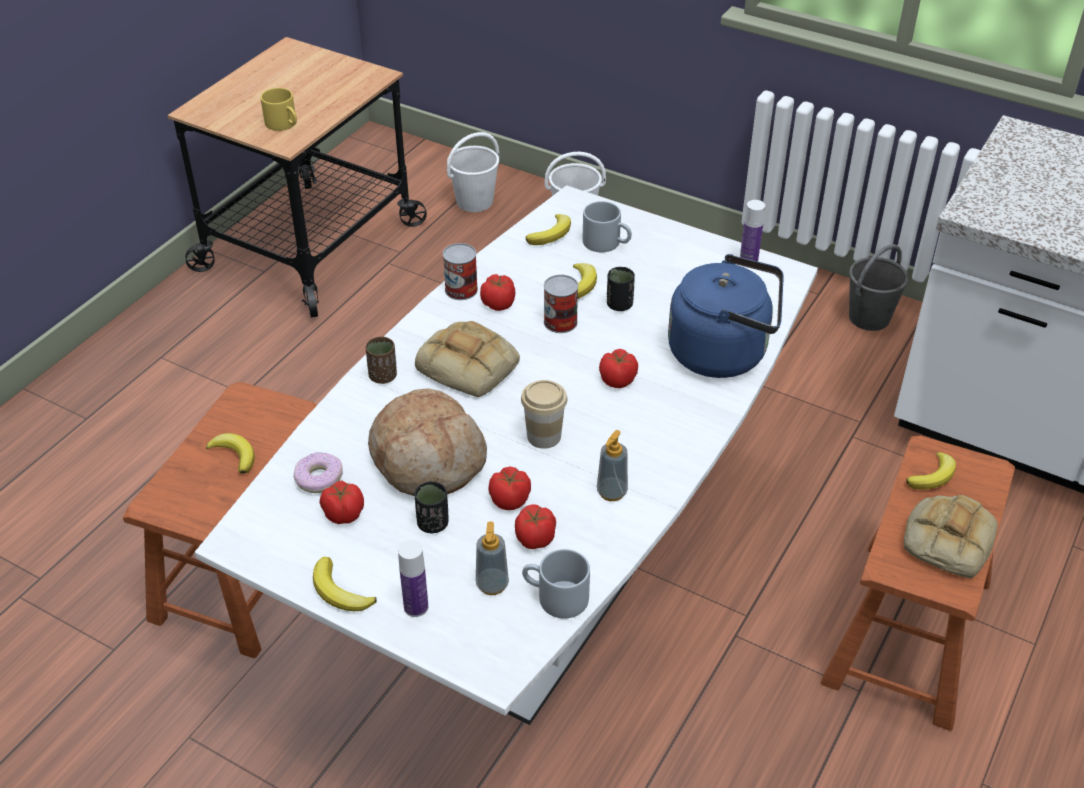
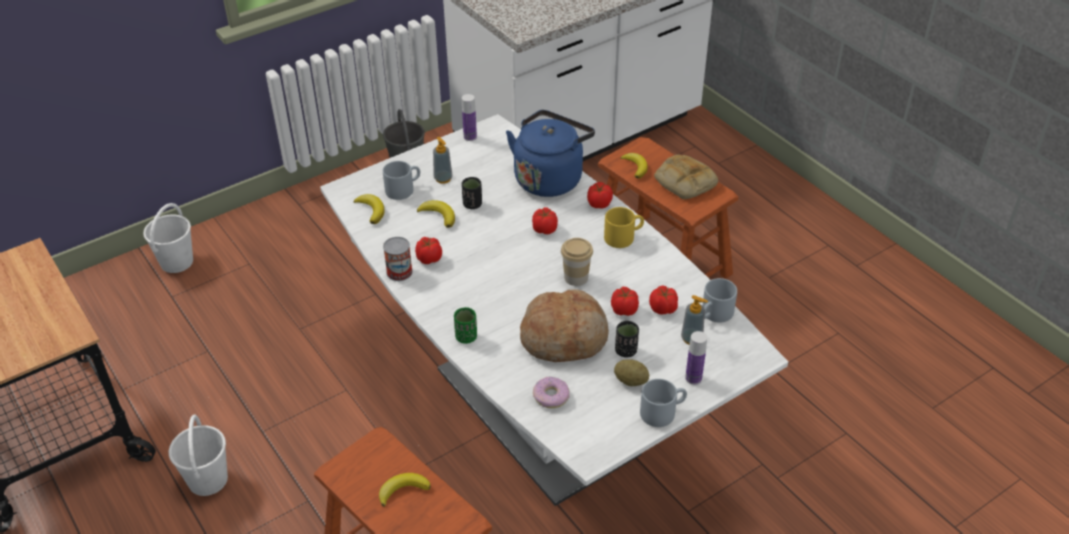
camera: 65 degrees left, 0 degrees up
(284, 124) = (43, 329): yellow mug -> yellow mug (623, 236)
(340, 591) = (662, 411): banana -> grey mug
(343, 514) = (592, 392): tomato -> tomato (598, 204)
(380, 544) = (631, 381): none -> potato
(383, 376) = (466, 337): brown cup -> green cup
(470, 366) = (485, 291): bread -> none
(475, 201) = (96, 310): white bucket -> white bucket (208, 479)
(560, 322) = (470, 236): can -> none
(611, 492) = (642, 264): soap dispenser -> soap dispenser (443, 179)

